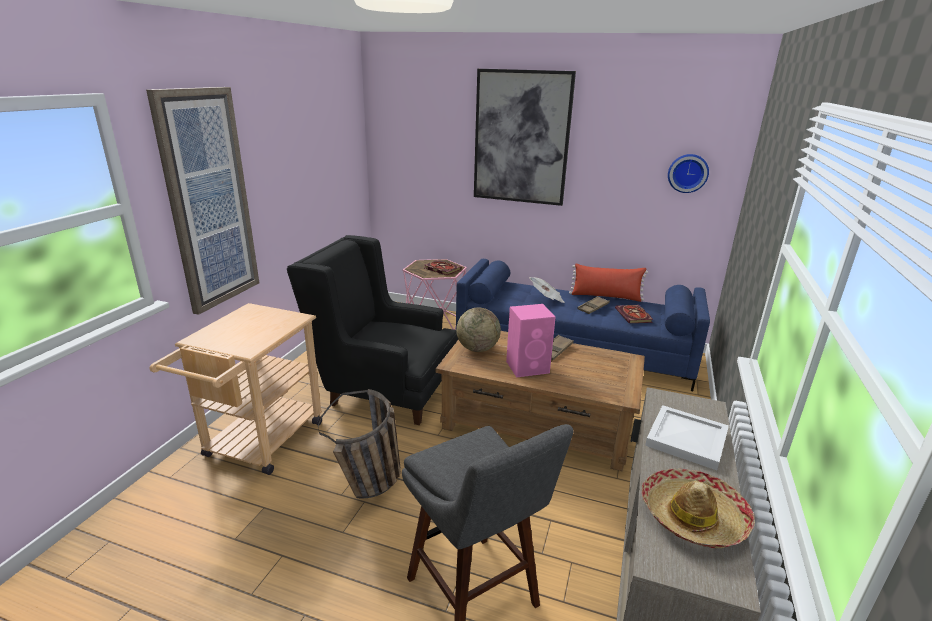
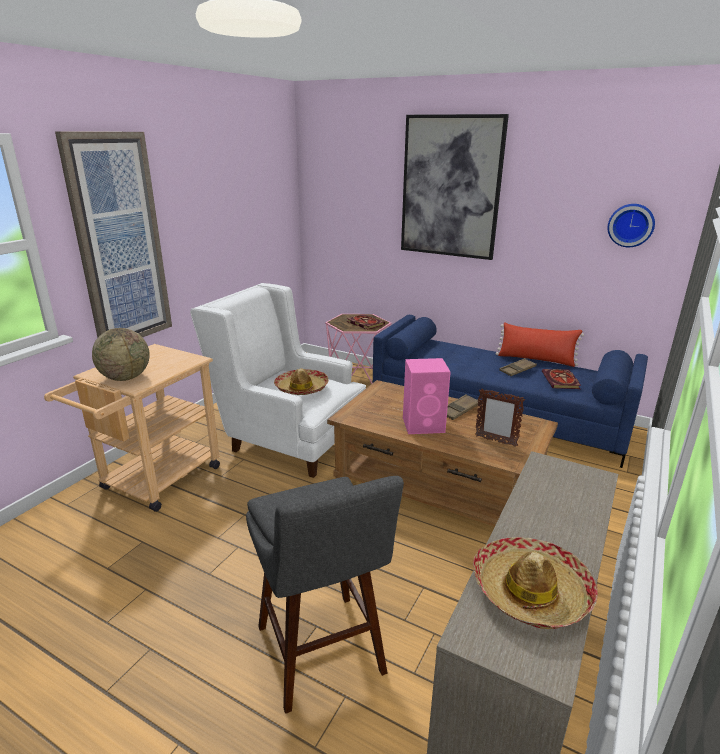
camera: 10 degrees right, 0 degrees up
(371, 488) = (249, 534): basket -> none
(383, 388) = (288, 439): black armchair -> white armchair
(399, 338) = (301, 388): none -> hat
(477, 349) = (377, 403): globe -> globe (125, 378)
(546, 299) = (469, 358): newspaper -> none
(596, 377) = (495, 441): none -> picture frame
(687, 440) = (556, 510): white tray -> none

